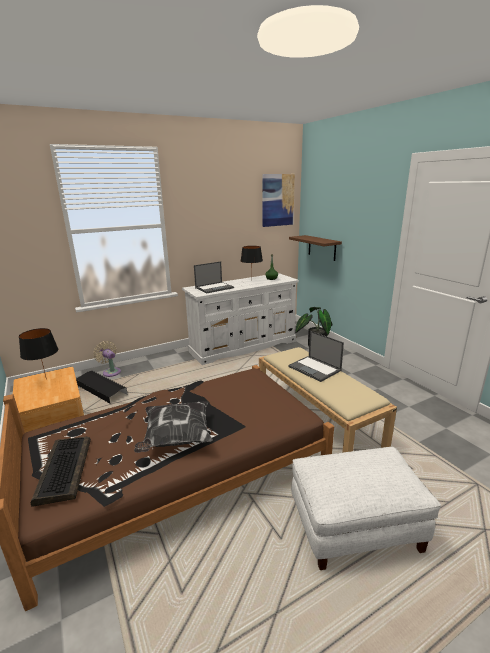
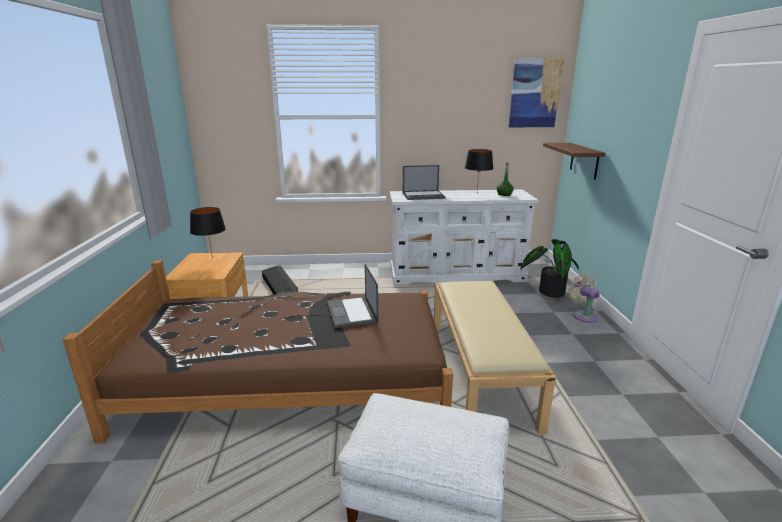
camera: 25 degrees right, 0 degrees up
(63, 469) = (164, 334): keyboard -> none
(111, 371) = (300, 271): beige fan -> beige fan (583, 315)
(176, 438) = (275, 337): pillow -> none
(315, 369) = (485, 307): laptop -> laptop (352, 312)

